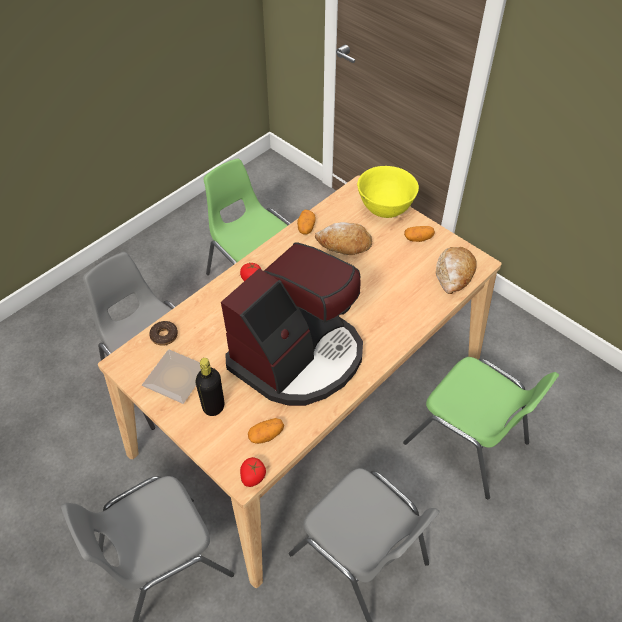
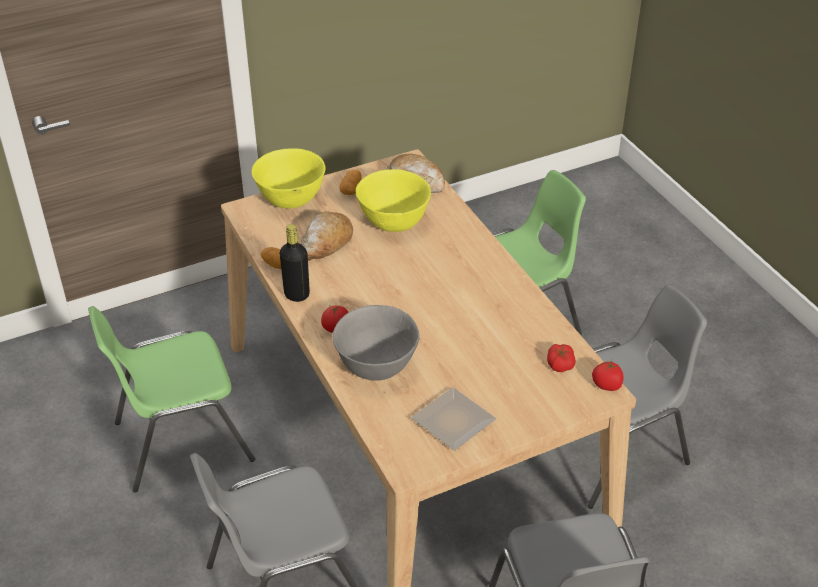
camera: 70 degrees left, 10 degrees down
(164, 336) = (383, 421): donut -> none
(213, 406) = (506, 397): black bottle -> black bottle (297, 294)
(220, 315) = (377, 366): none -> grey bowl
(266, 435) = (560, 364): potato -> tomato
(298, 356) = (468, 317): coffee machine -> none
(392, 275) = (393, 222): none -> yellow bowl

